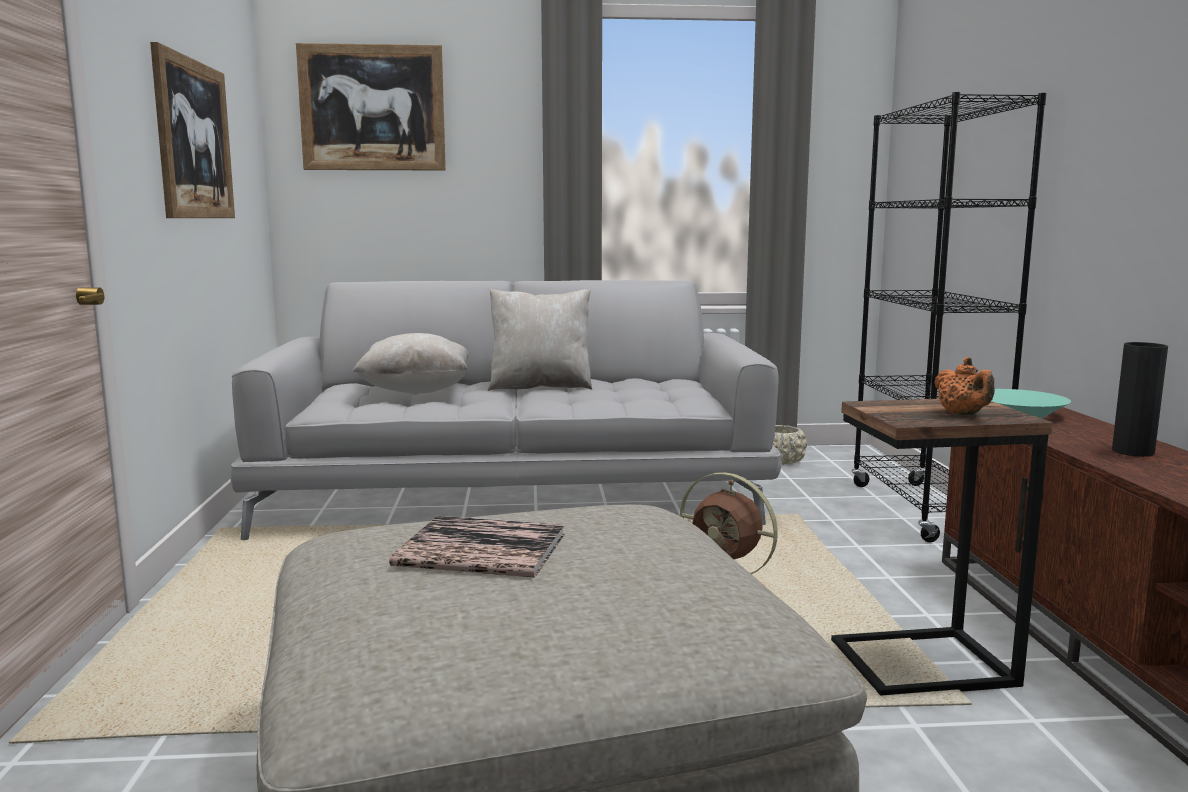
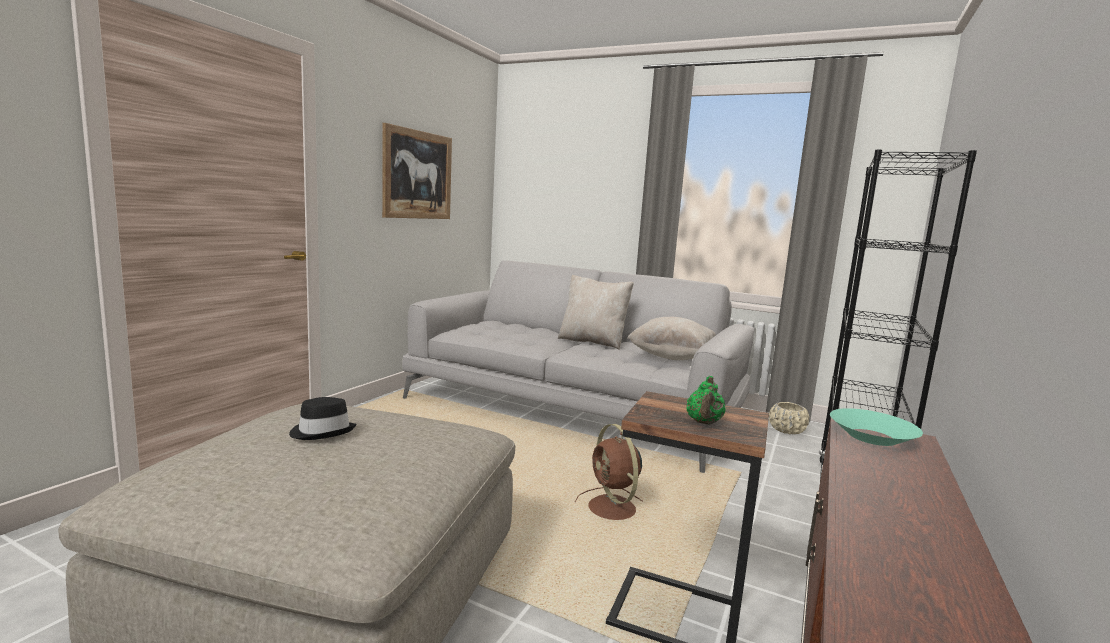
camera: 30 degrees right, 0 degrees up
(372, 108) = (550, 157): picture -> none
(416, 391) = (517, 331): beige pillow -> beige pillow (671, 357)
(481, 550) = (322, 431): book -> black hat
(962, 415) = (703, 423): orange teapot -> green teapot
(1133, 452) = (902, 498): black vase -> none

